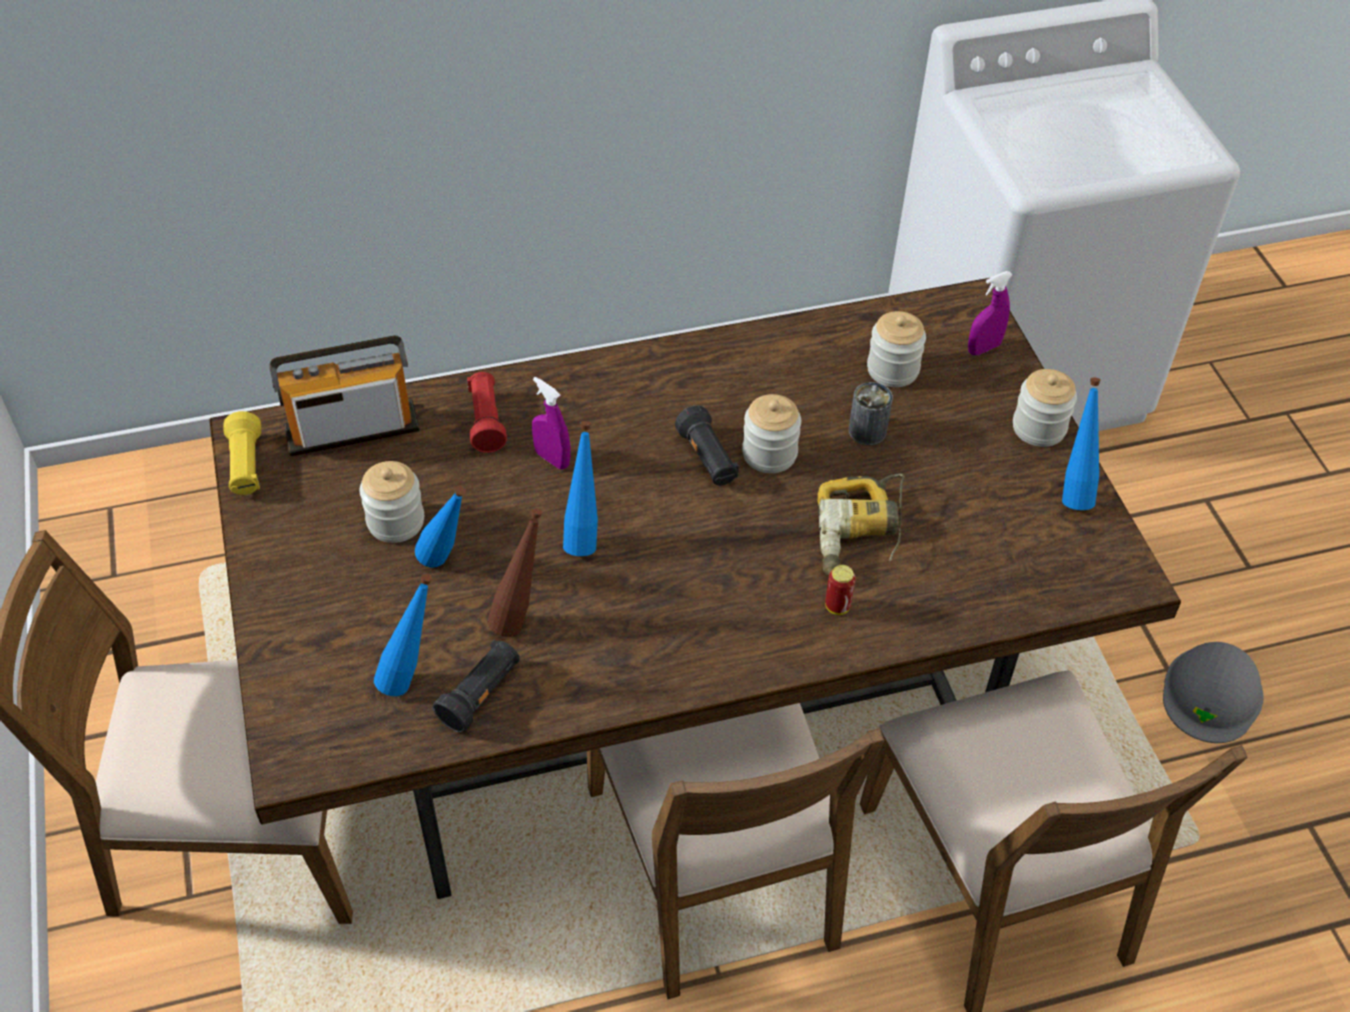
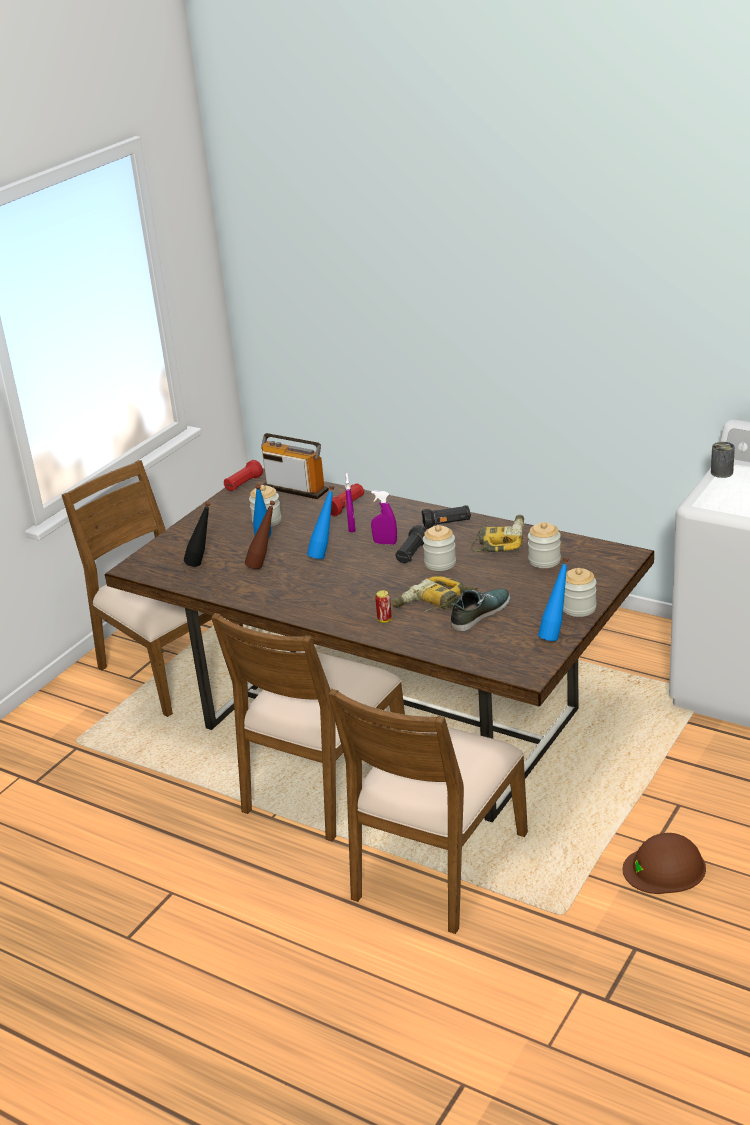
camera: 50 degrees right, 20 degrees down
(246, 467) = (243, 484): yellow flashlight -> red flashlight
(411, 677) = (202, 564): blue bottle -> black bottle
(480, 694) = (216, 580): black flashlight -> black flashlight (447, 524)
(790, 365) = (499, 540): none -> power drill
(867, 431) = (495, 575): can -> can (721, 472)
(939, 513) = (479, 613): none -> shoe
(984, 348) = (602, 572): purple spray bottle -> purple spray bottle (385, 543)
(1212, 693) = (665, 868): grey hard hat -> brown hard hat

